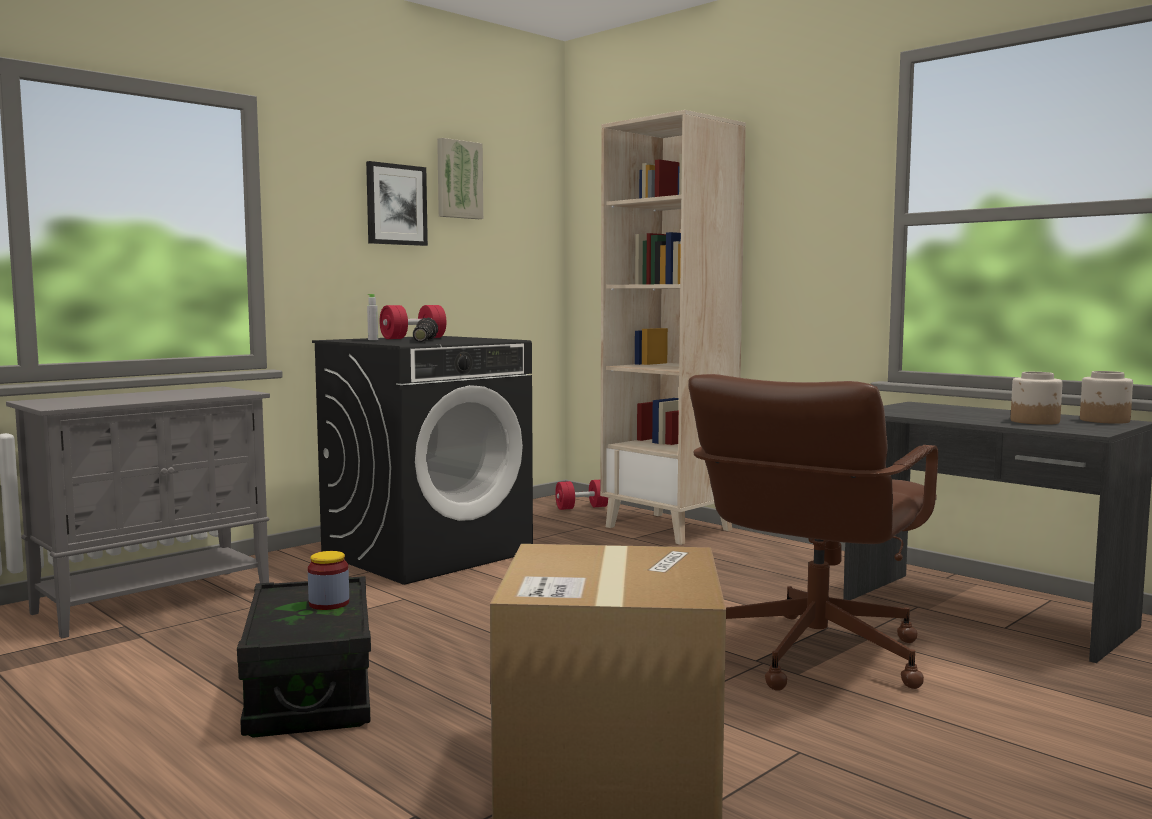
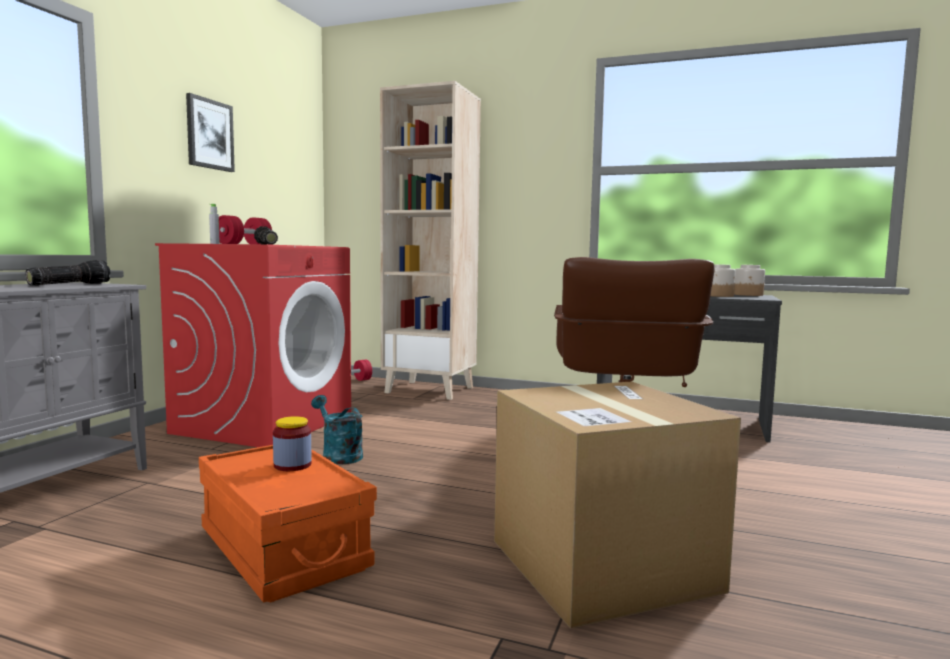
camera: 25 degrees left, 0 degrees up
(200, 392) = (69, 284): none -> flashlight
(310, 691) = (283, 549): black storage box -> orange storage box
(428, 553) = (264, 423): black washing machine -> red washing machine
(458, 179) = (254, 121): picture -> none
(465, 601) = (338, 455): none -> turquoise watering can

